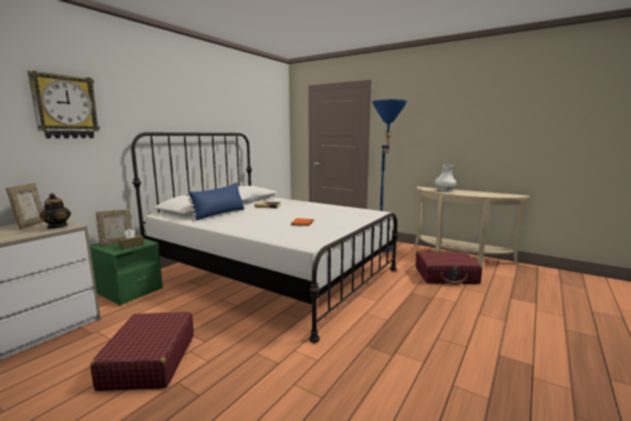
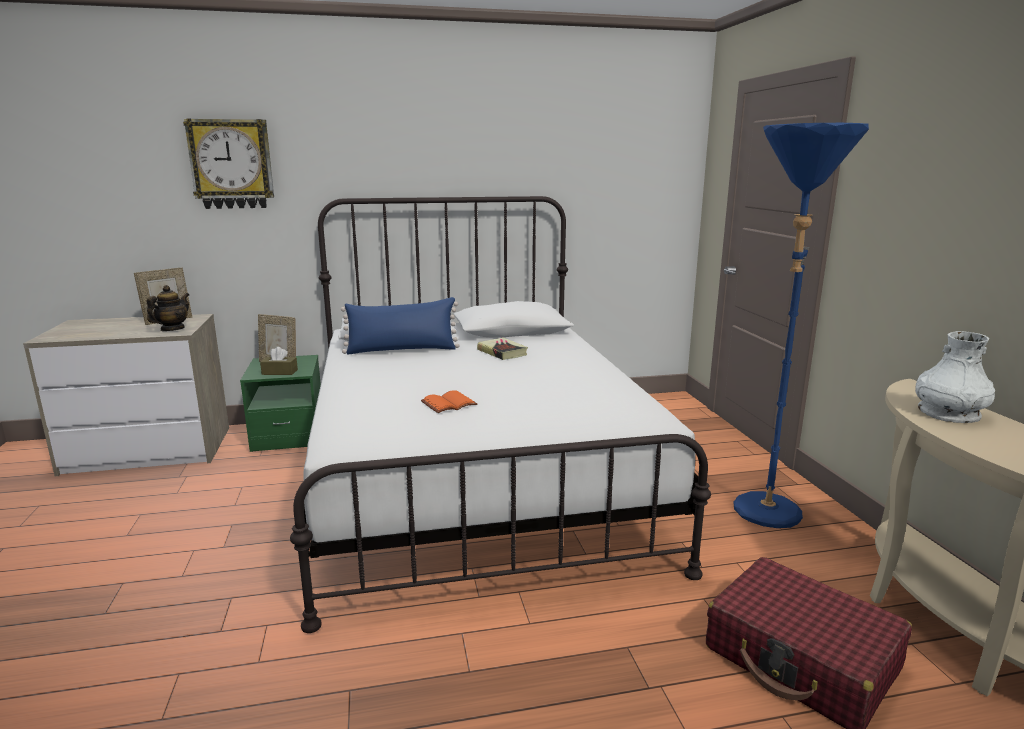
camera: 45 degrees right, 5 degrees up
(149, 361) = (152, 540): red suitcase -> none

